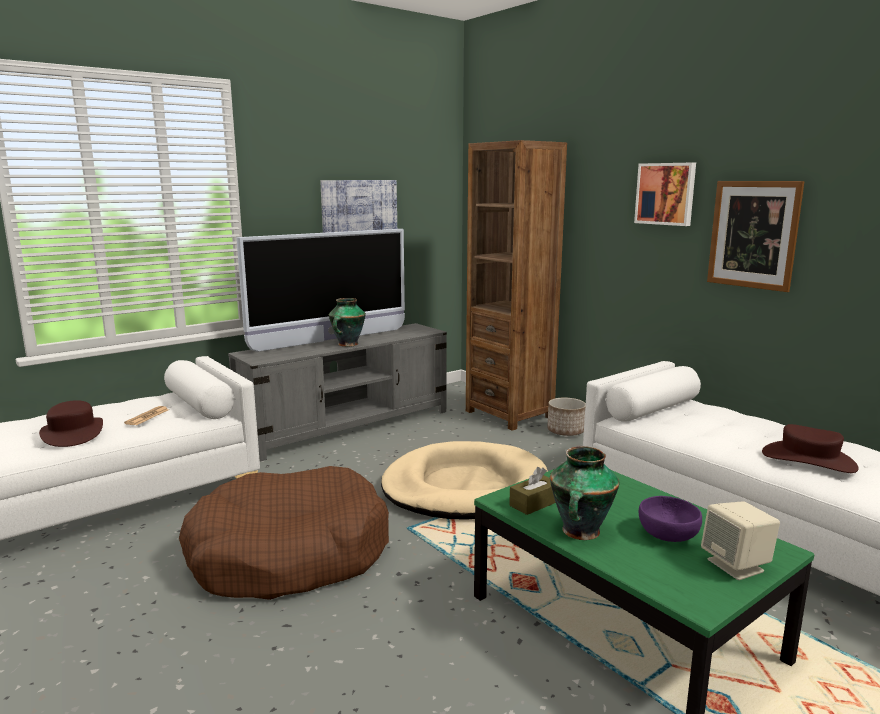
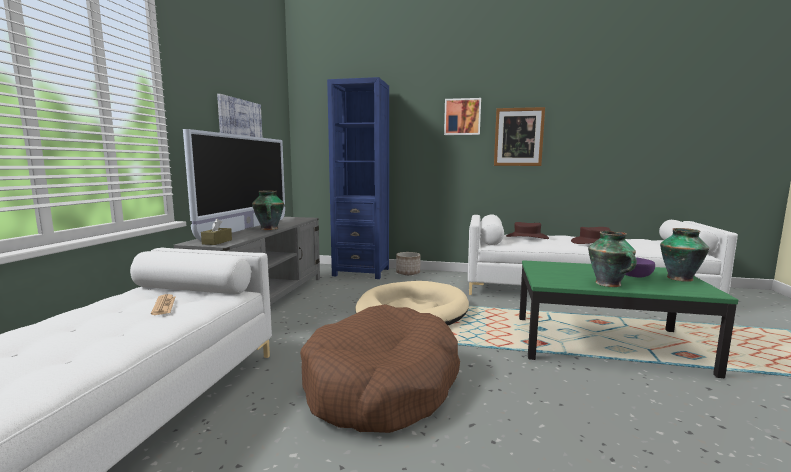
camera: 40 degrees left, 5 degrees down
(72, 433) = (100, 336): brown hat -> brown hat (527, 237)
(509, 414) = (361, 272): brown bookcase -> blue bookcase
(534, 503) = (561, 280): brown tissue box -> brown tissue box (217, 242)
(736, 565) = (679, 278): beige speaker -> vase

